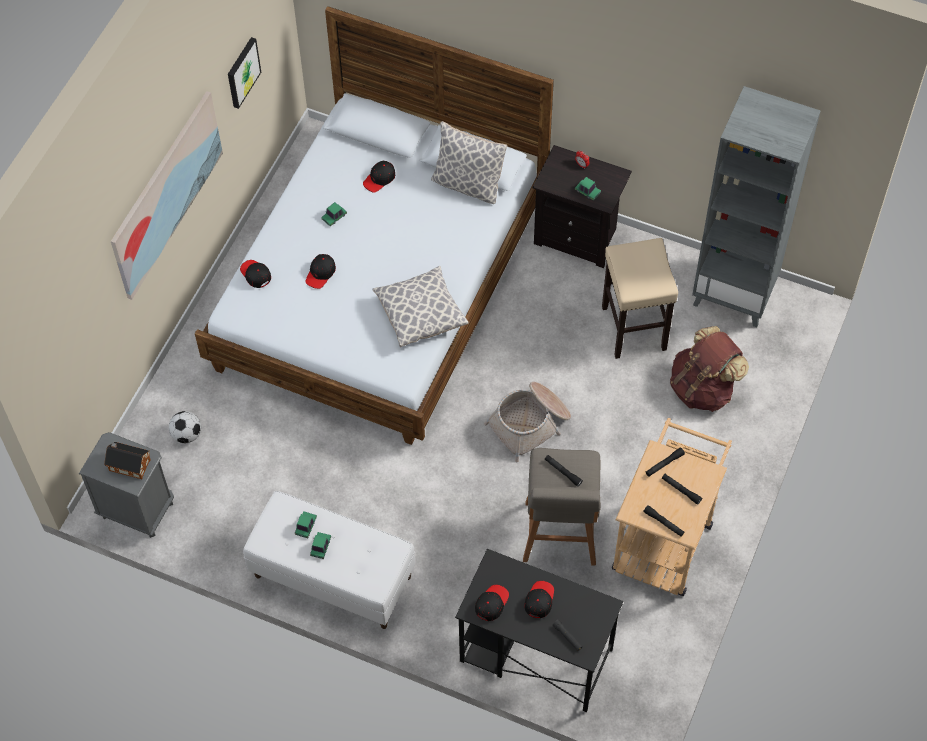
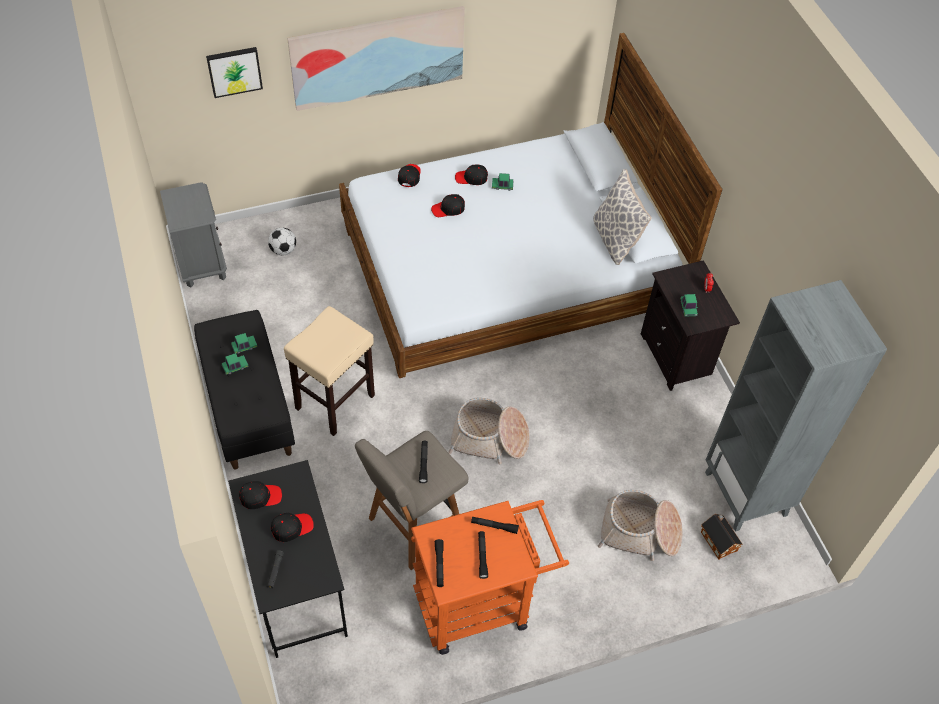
camera: 45 degrees right, 5 degrees down
(128, 464) = (189, 209): toy house -> toy house (718, 540)
(242, 72) = (518, 28): picture -> picture (234, 71)
(332, 576) = (248, 407): white bench -> black bench
(379, 179) = (561, 189): black cap -> black cap (471, 178)
(420, 314) = (477, 287): pillow -> none
(633, 327) = (641, 446): beige stool -> beige stool (335, 401)
(665, 538) = (481, 603): beige cart -> orange cart
(703, 388) = (640, 532): brown backpack -> basket

